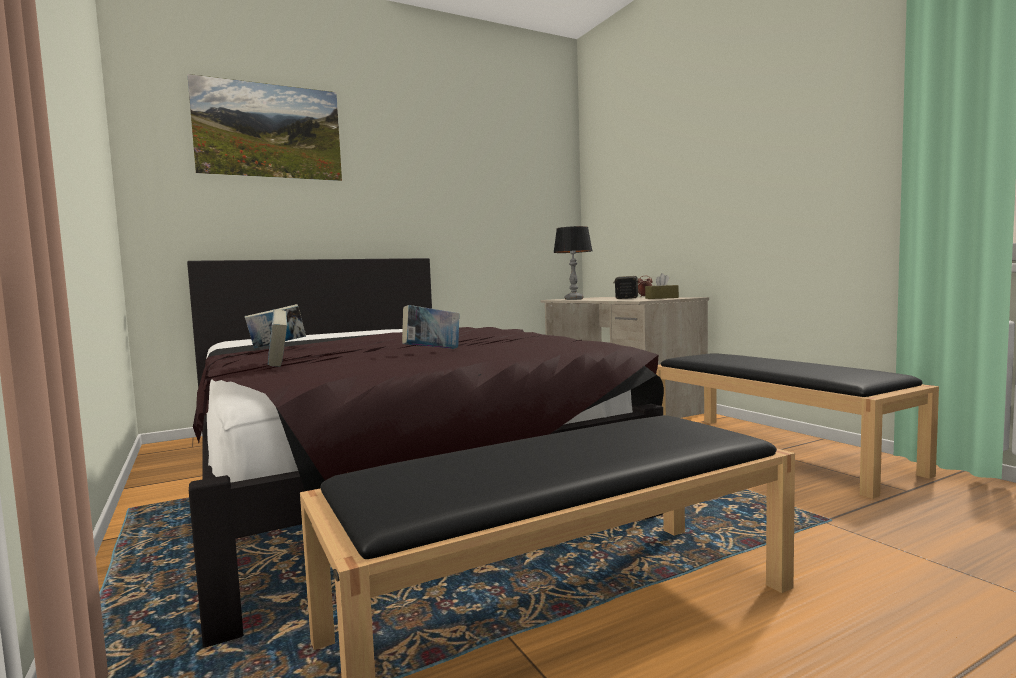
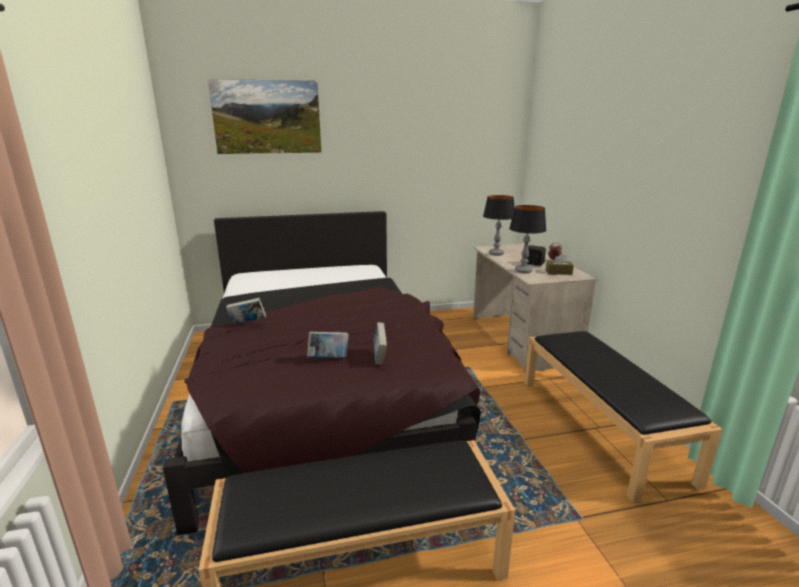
camera: 15 degrees right, 15 degrees up
(279, 363) = (229, 368): book -> book (379, 357)
(621, 299) = (523, 271): none -> table lamp

